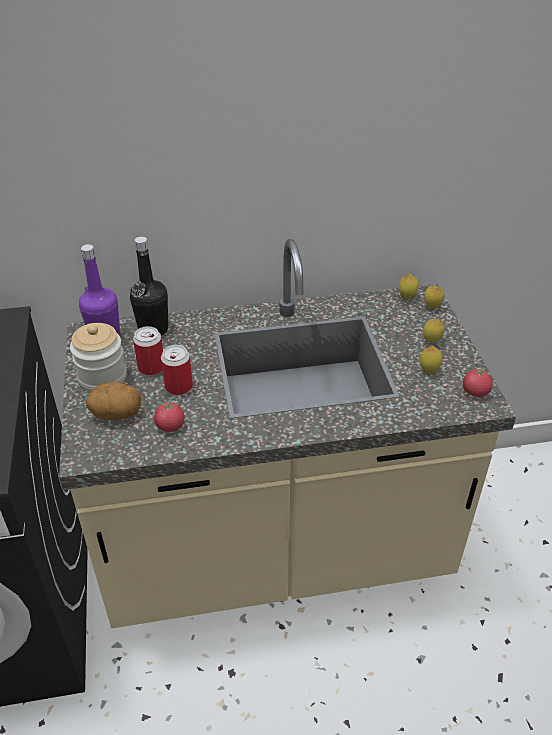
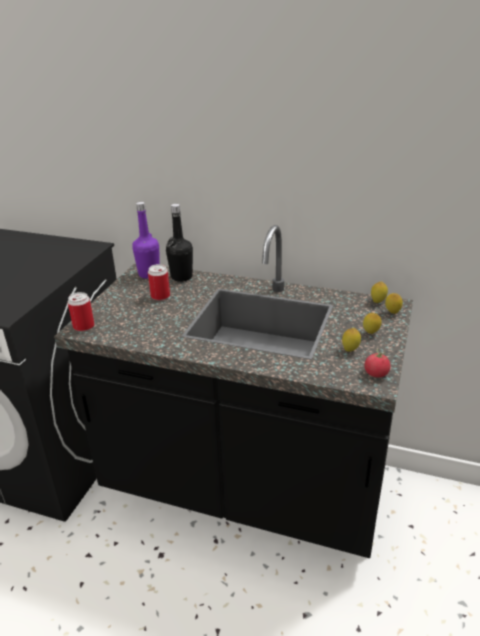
camera: 30 degrees right, 10 degrees down
(102, 377) = (127, 293): jar -> none
(117, 414) = (116, 314): potato -> none
(170, 426) = (140, 329): tomato -> none
(178, 386) = (166, 310): can -> can (84, 326)
(276, 553) = (245, 490): beige counter -> black counter

